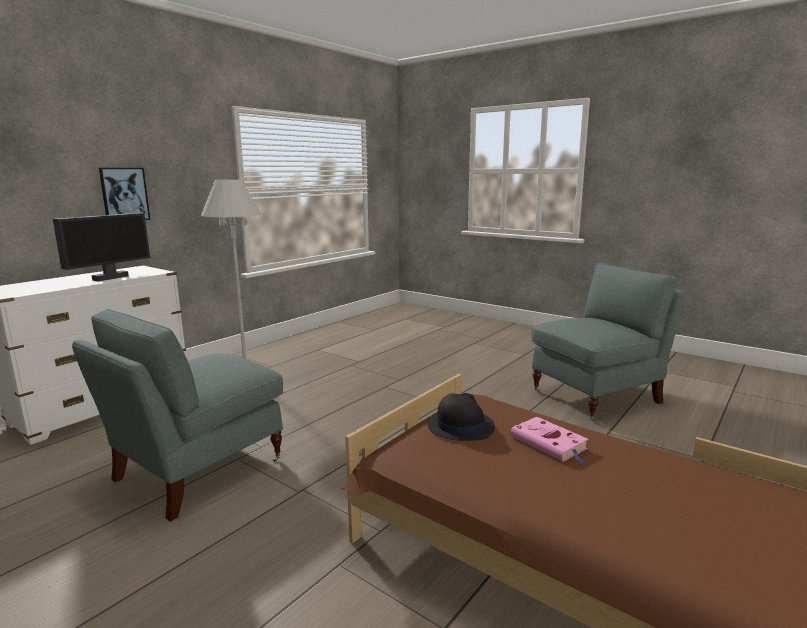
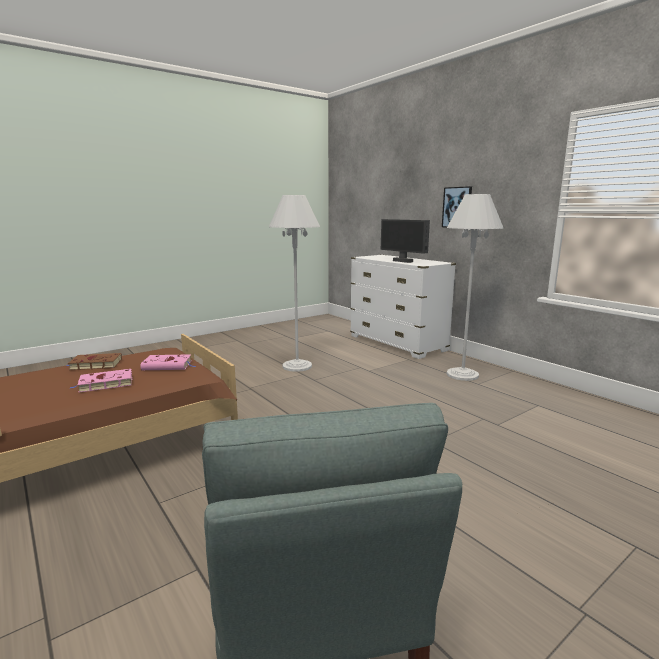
camera: 105 degrees right, 0 degrees up
(198, 470) = (297, 366): grey armchair -> white floor lamp
(460, 426) = (168, 366): black hat -> pink book
(502, 484) = (94, 365): none -> brown book

